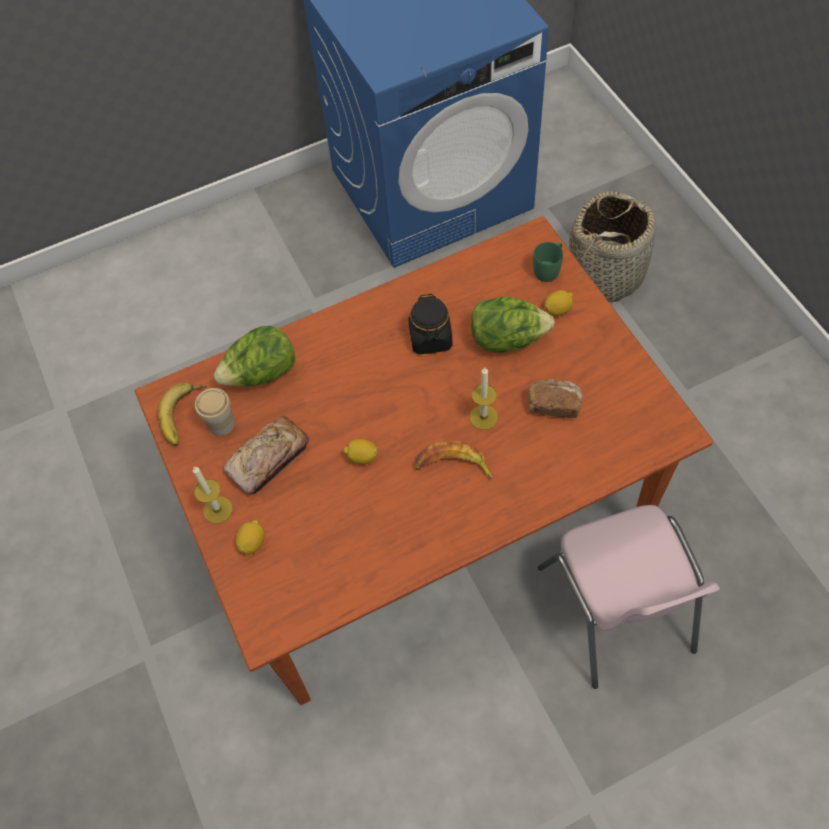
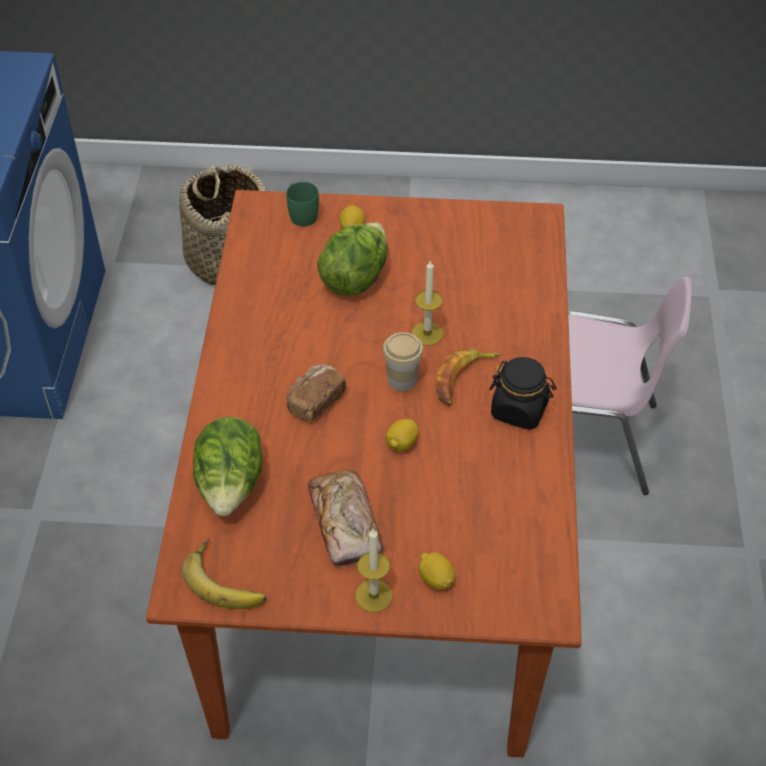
camera: 65 degrees left, 10 degrees down
(221, 424) = (266, 549): cup -> cup (402, 379)
(431, 338) = (306, 330): black jar -> black jar (519, 409)
(554, 404) = (452, 280): bread -> bread (315, 401)

